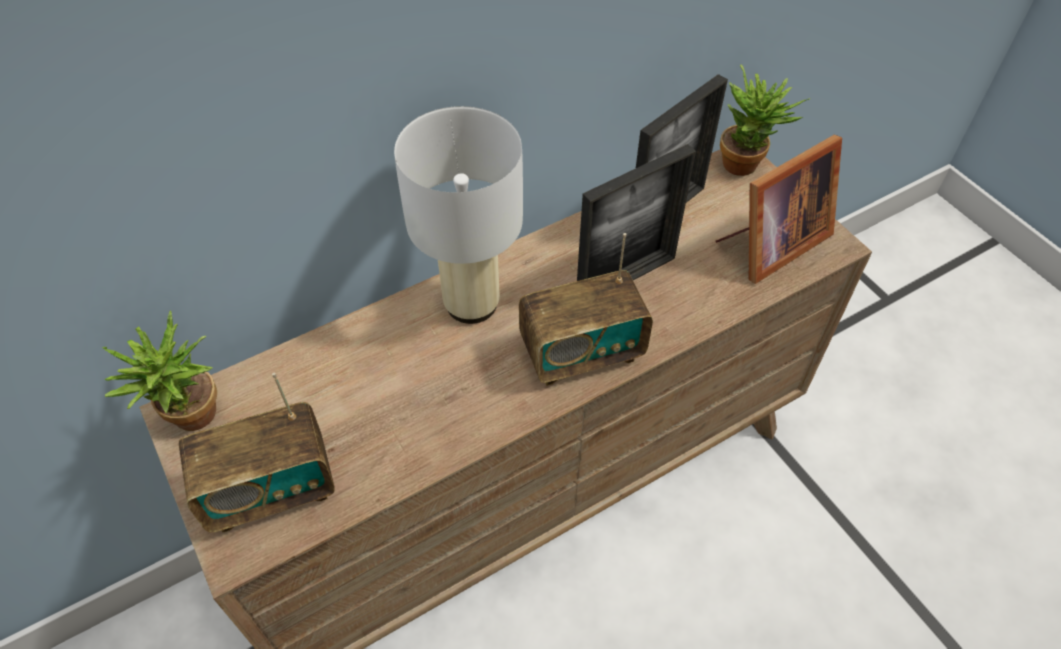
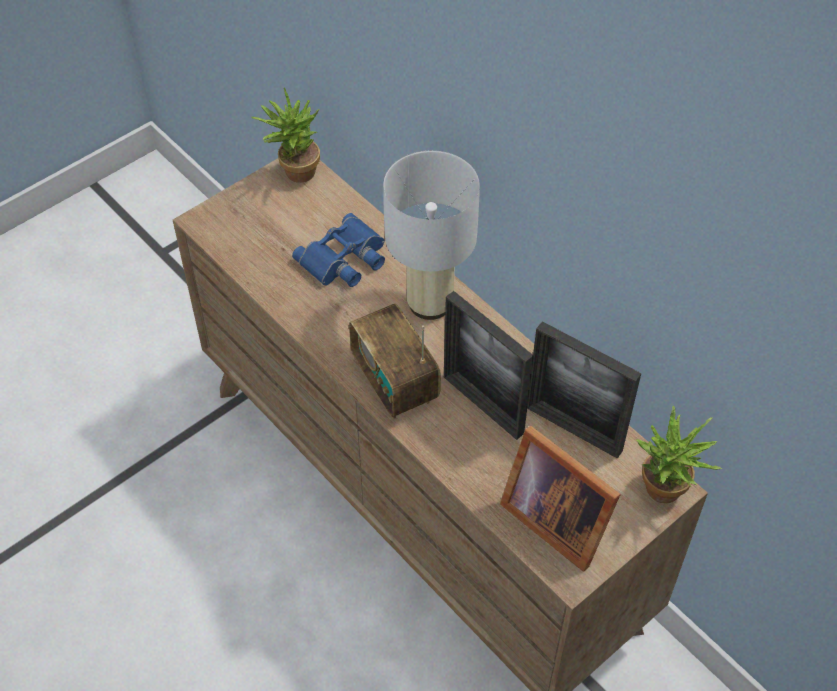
camera: 80 degrees right, 0 degrees up
(271, 490) = (248, 226): radio -> none
(374, 380) = (345, 259): none -> blue binoculars

